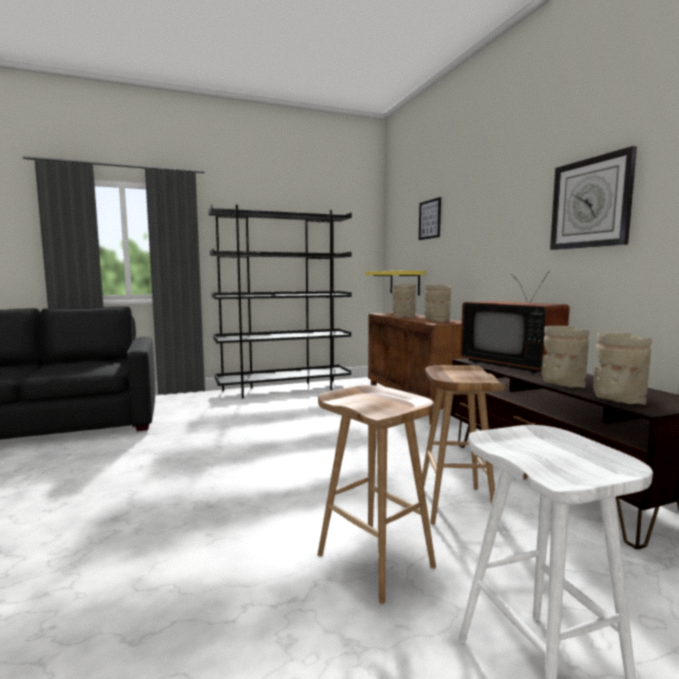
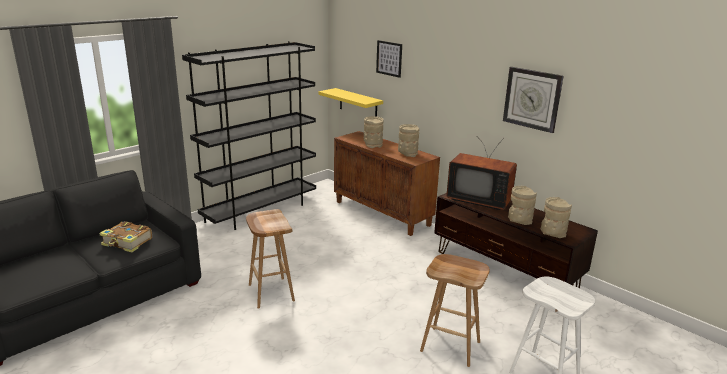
camera: 25 degrees left, 15 degrees up
(79, 365) = (127, 243): none -> book
(454, 504) = (465, 301): brown stool -> brown stool (270, 292)

